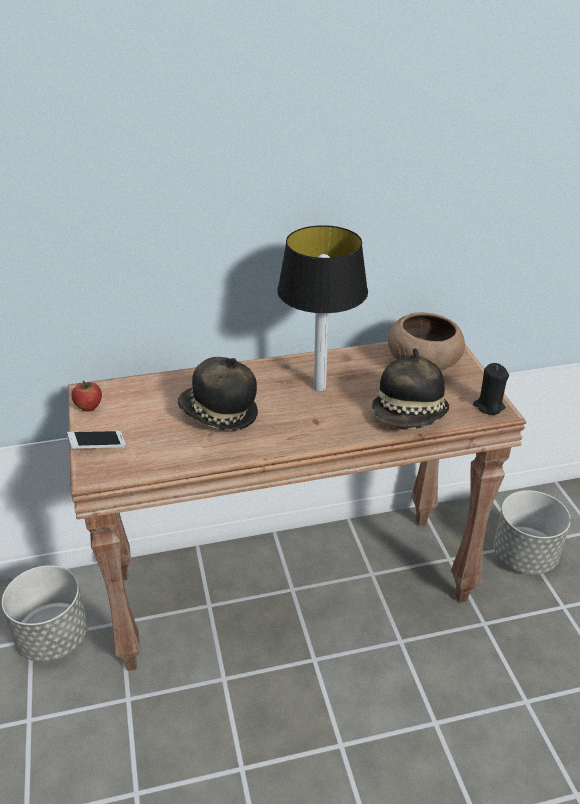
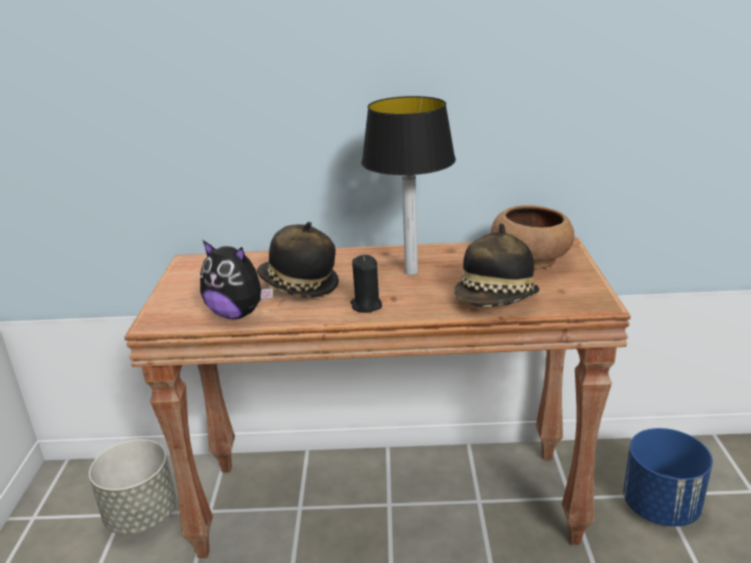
camera: 15 degrees right, 10 degrees down
(89, 407) = (181, 272): apple -> none
(97, 446) = (171, 301): phone -> none
(174, 455) = (237, 314): none -> plush toy
(488, 406) = (590, 299): black candle -> black candle (366, 305)
(524, 556) = (660, 506): grey planter -> blue planter

